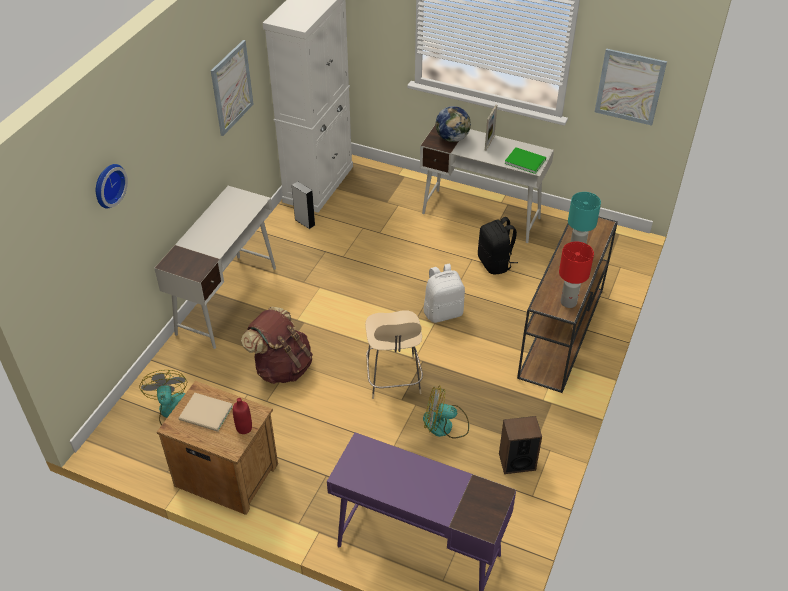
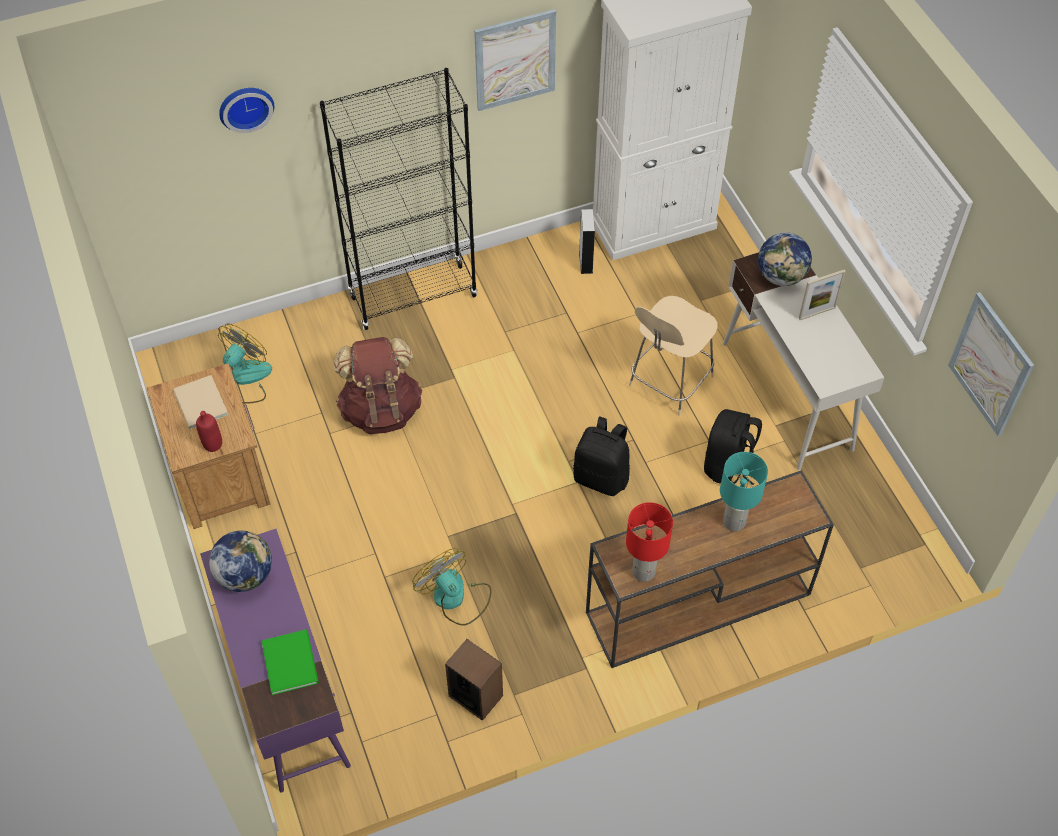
camera: 45 degrees right, 10 degrees up
(227, 300) = (413, 296): white desk -> black bookcase
(370, 469) = (245, 575): none -> globe
(393, 379) = (465, 509): beige chair -> beige chair (669, 383)
(443, 312) = (602, 477): white backpack -> black backpack
(524, 160) = (828, 365): green book -> green book (291, 661)

